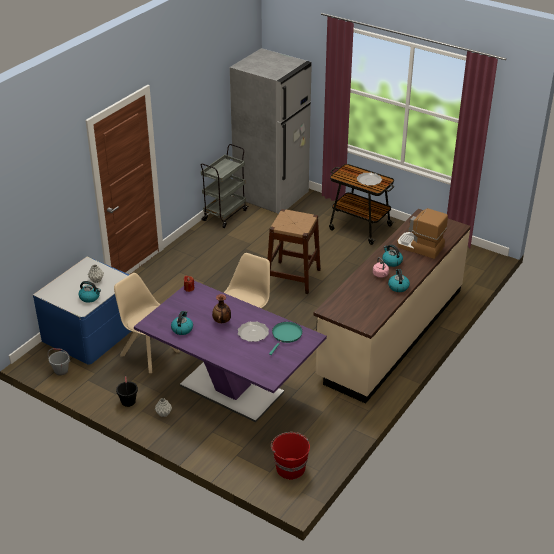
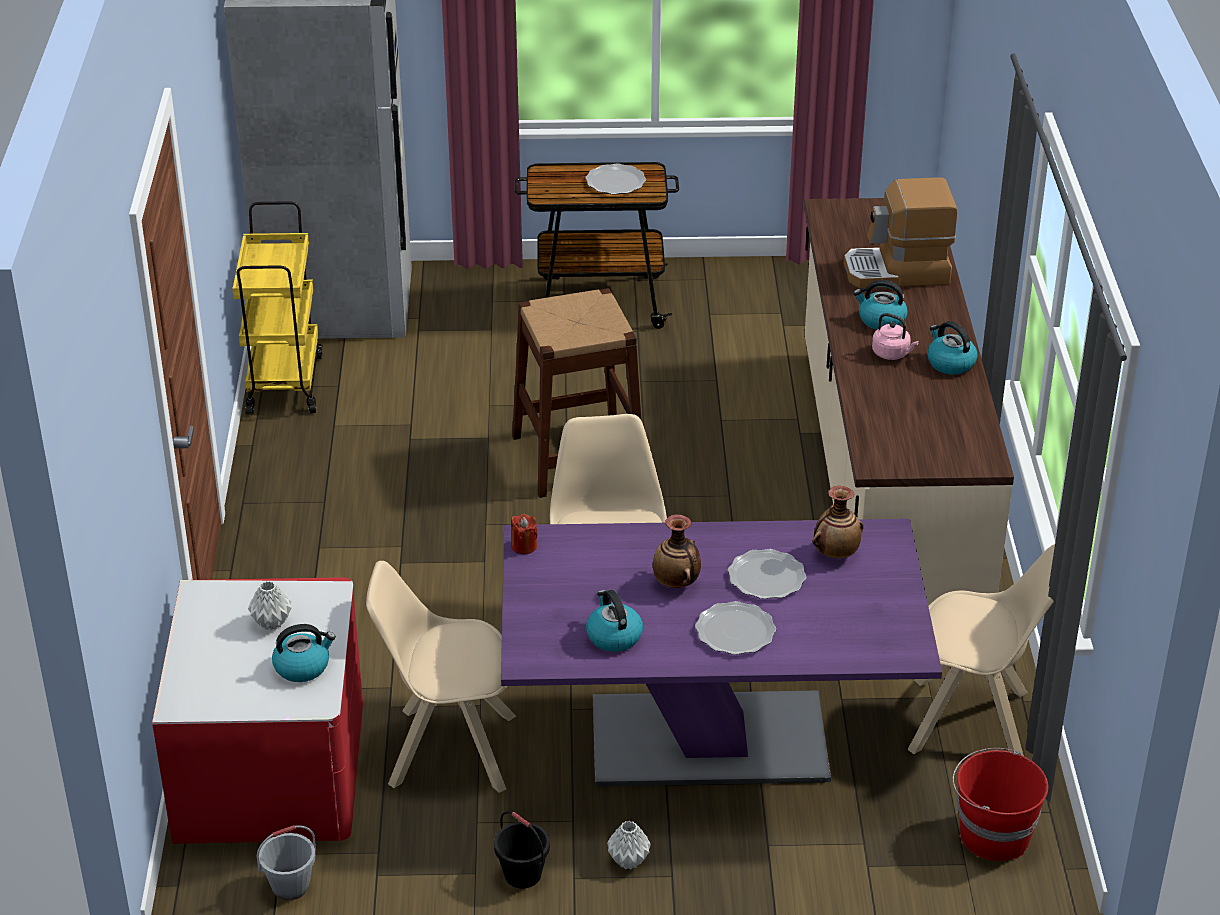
camera: 35 degrees left, 0 degrees up
(91, 334) = (271, 773): blue nightstand -> red nightstand
(221, 345) = (734, 631): none -> plate
(225, 215) = (285, 384): grey cart -> yellow cart
(286, 335) = (835, 553): turquoise frying pan -> vase
(327, 427) = (973, 723): none -> beige chair

